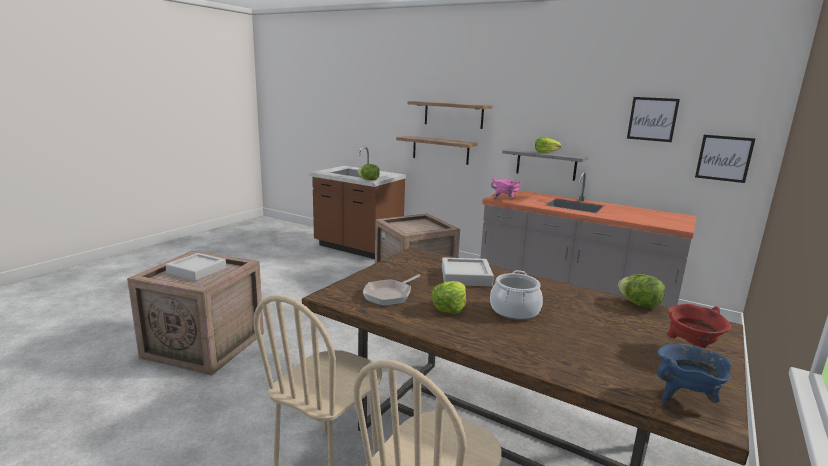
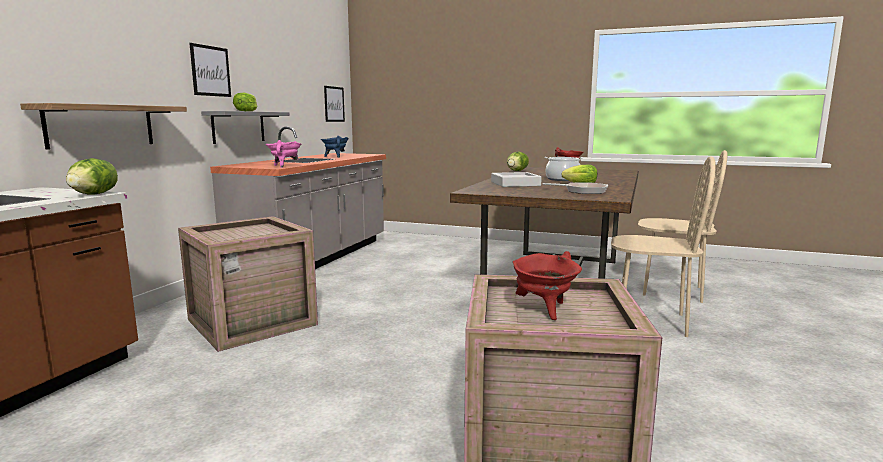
camera: 100 degrees left, 5 degrees down
(197, 270) = (544, 310): grey tray -> red cooking pot
(453, 114) = (113, 61): shelf -> none
(652, 119) = (299, 72): picture -> picture (210, 71)
(685, 399) = (615, 171): blue cooking pot -> blue cooking pot (335, 157)

